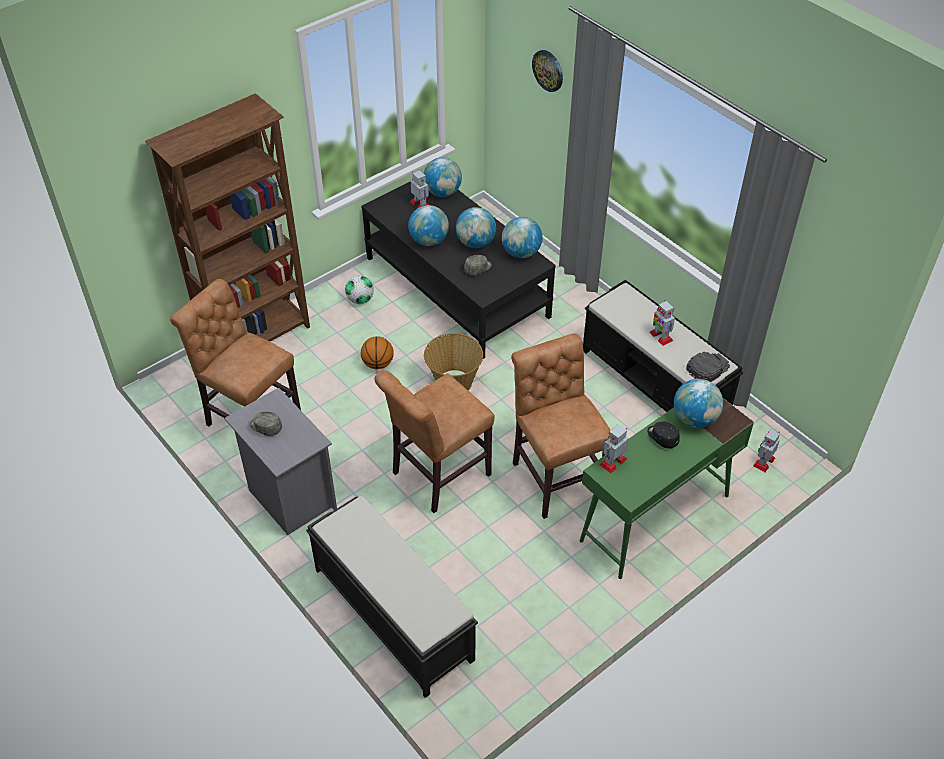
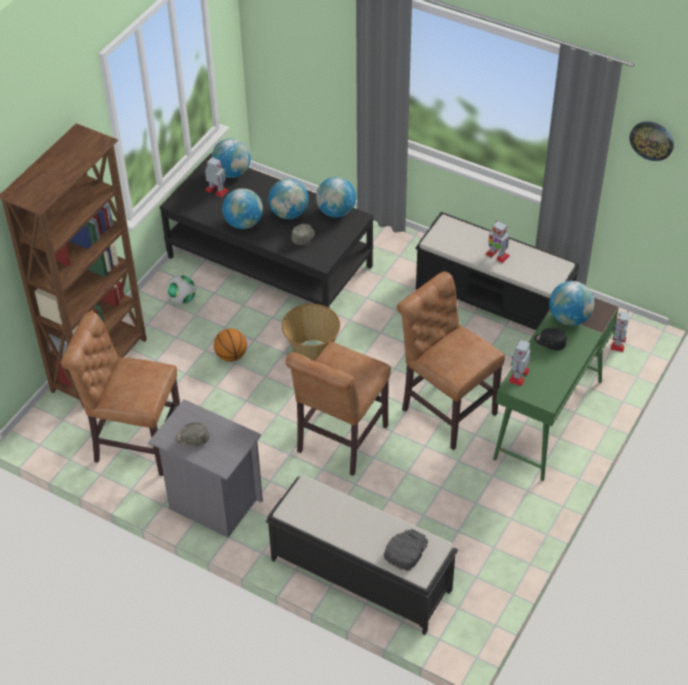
camera: 20 degrees left, 0 degrees up
(548, 70) = (320, 32): wall clock -> wall clock (652, 140)
(707, 368) = (550, 272): black cap -> black cap (406, 550)

